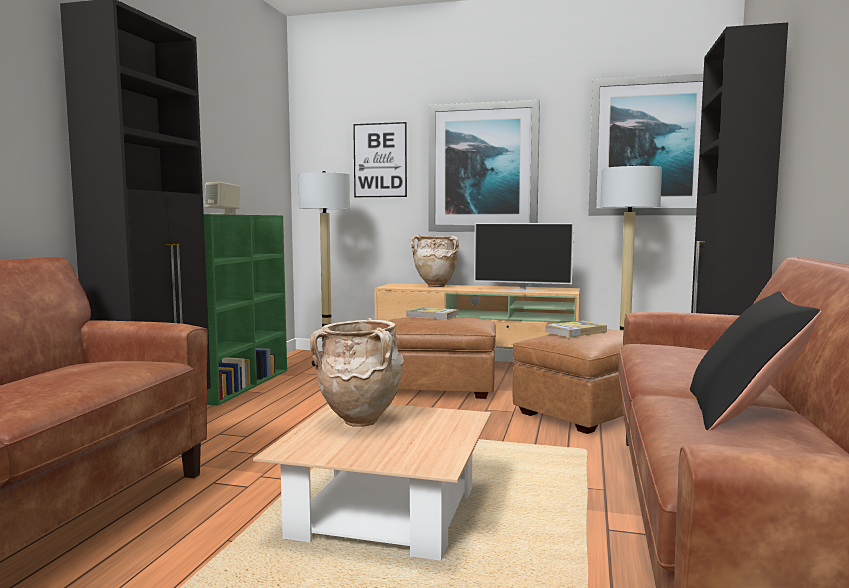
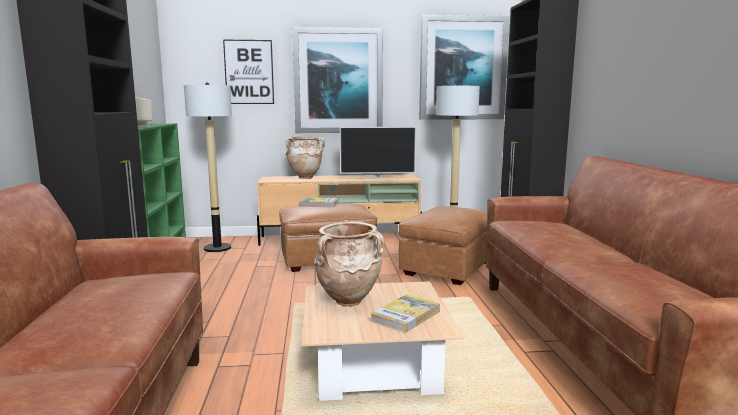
camera: 20 degrees left, 5 degrees up
(575, 332) = (439, 211): book -> book (405, 316)
(742, 413) = (628, 269): black pillow -> none

